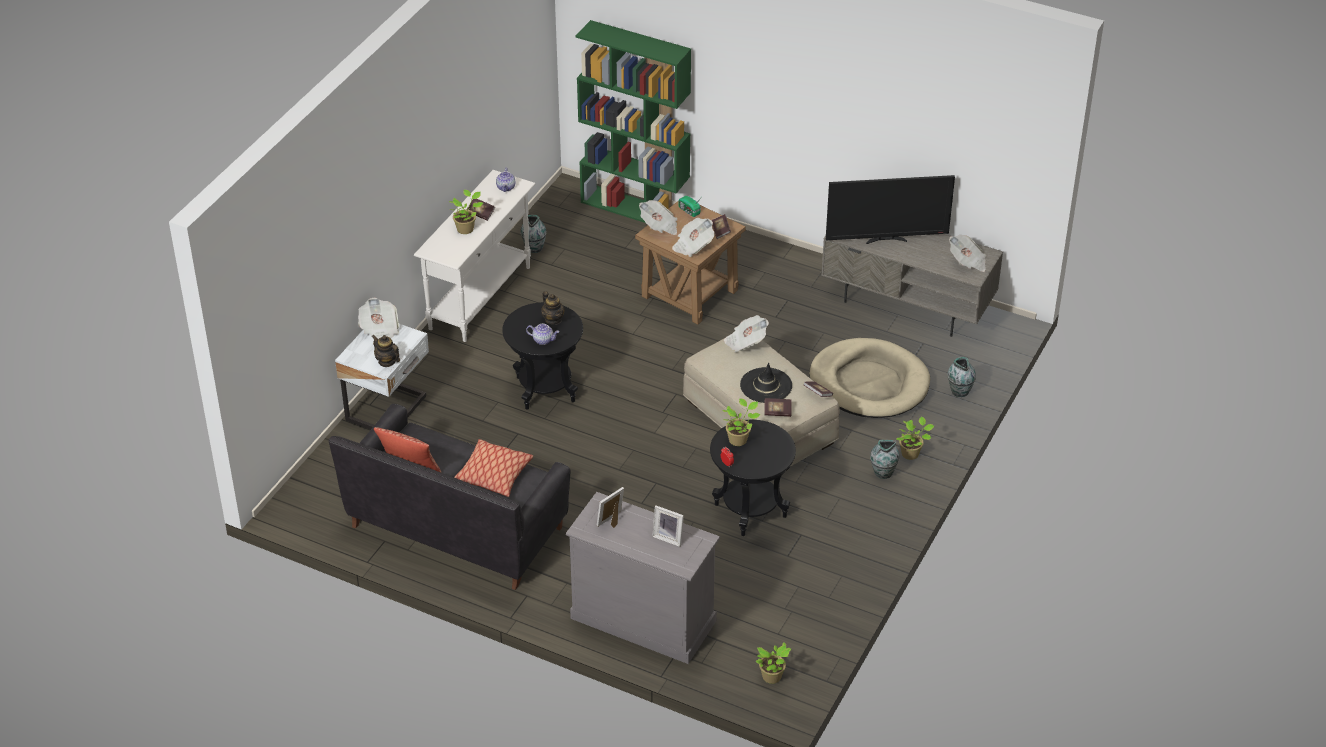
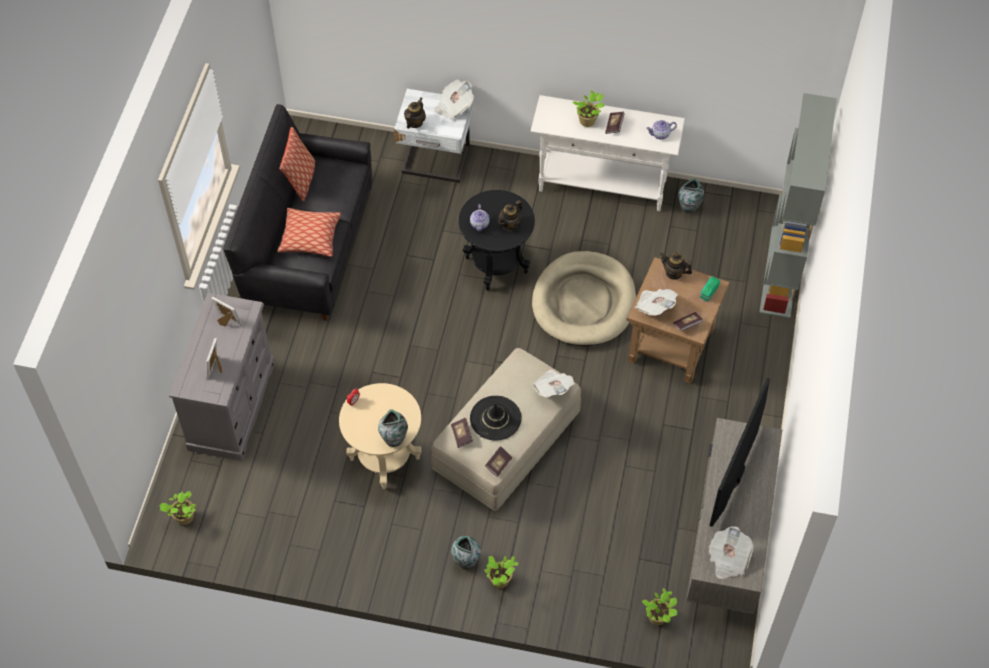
camera: 75 degrees right, 15 degrees up
(635, 209) = (781, 271): green bookcase -> grey bookcase
(659, 226) = (674, 273): newspaper -> teapot
(739, 439) = (389, 404): potted plant -> potted plant (658, 618)
(750, 511) = (384, 459): black side table -> beige side table
(869, 383) = (592, 525): beige dog bed -> beige dog bed (584, 302)
(886, 240) = (736, 475): television -> television turned 45 degrees clockwise
(959, 391) = (608, 611): vase -> vase (394, 438)

